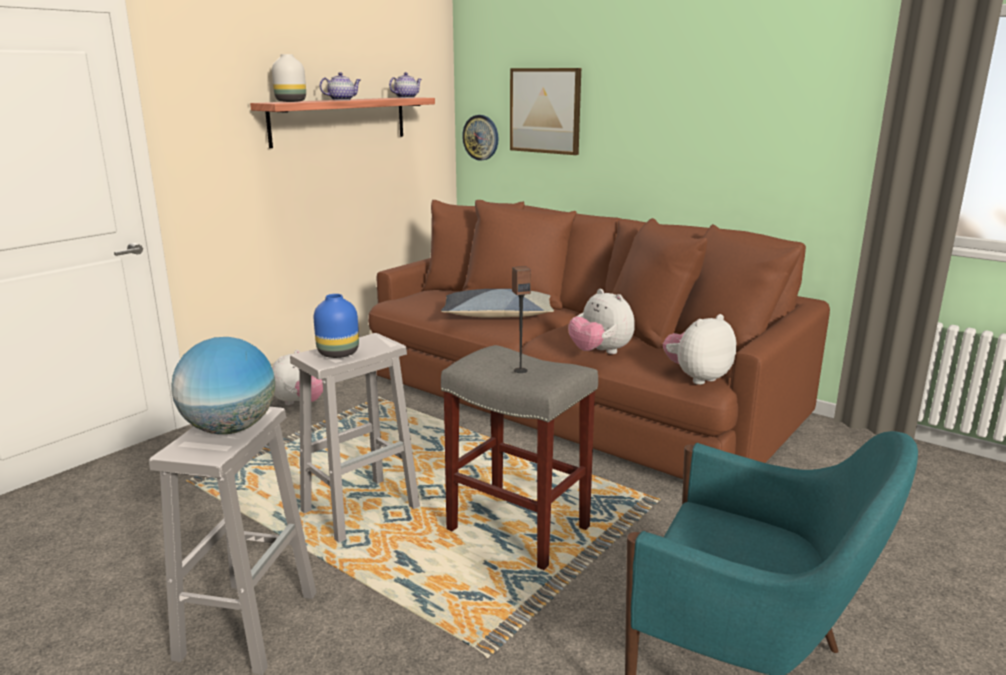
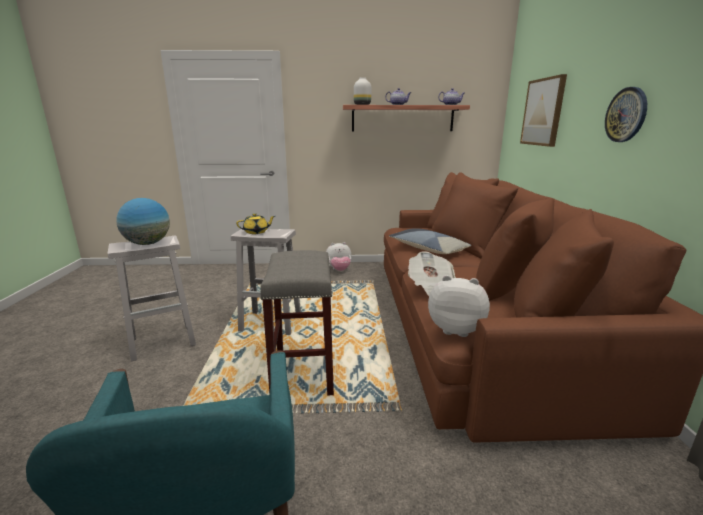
camera: 50 degrees right, 0 degrees up
(338, 353) = (256, 232): blue vase -> yellow teapot
(481, 137) = (511, 135): wall clock -> wall clock (626, 115)
(520, 370) = (291, 265): speaker -> none
(600, 352) = (431, 287): plush toy -> newspaper

